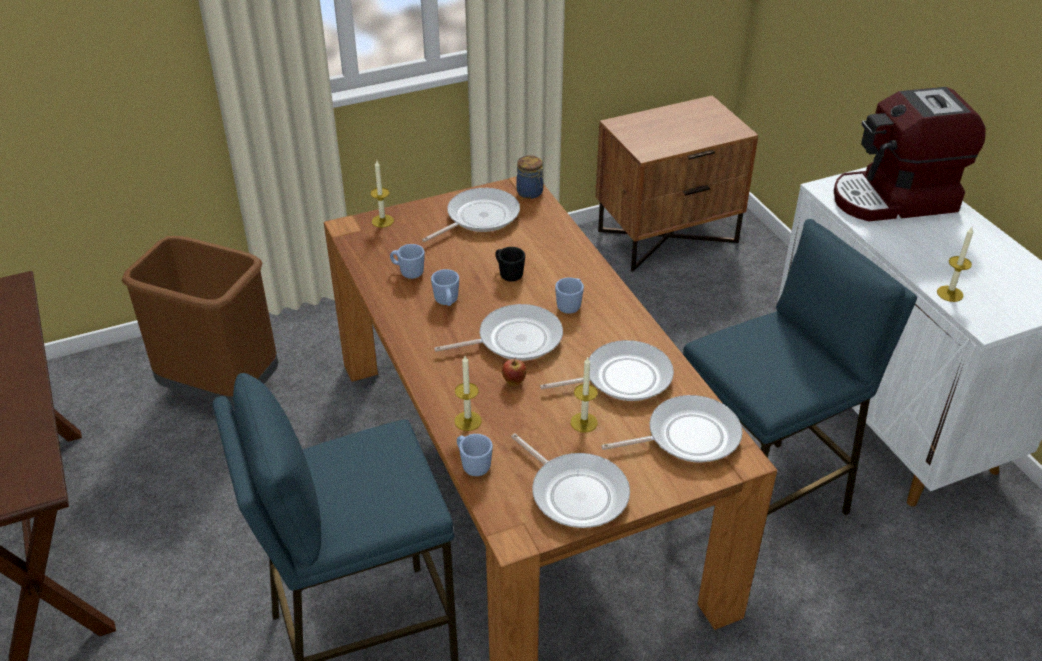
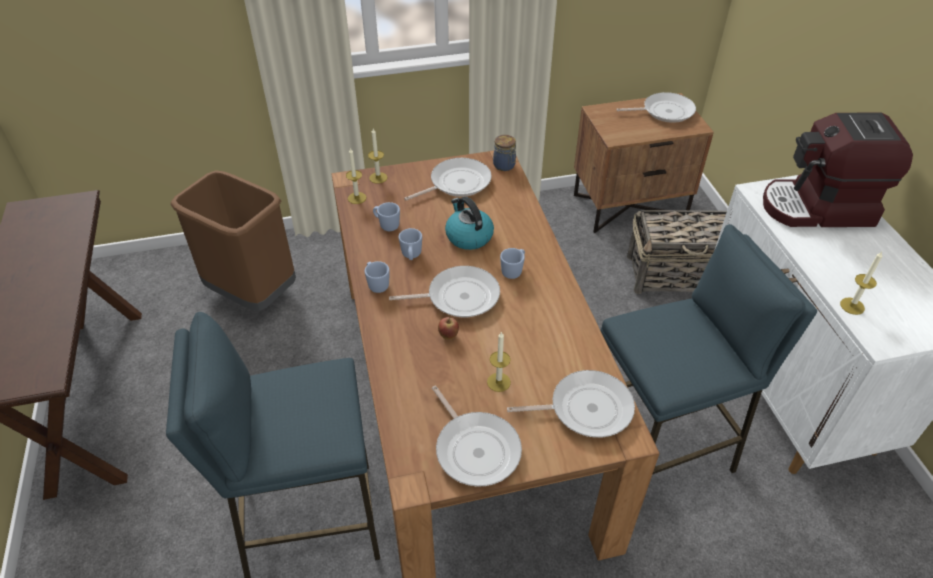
camera: 10 degrees right, 5 degrees up
(468, 421) = (401, 367): candle -> candle (357, 198)
(472, 464) = (394, 408): blue mug -> blue mug (377, 284)
(508, 274) = (468, 236): black mug -> kettle
(622, 378) = (542, 344): frying pan -> frying pan (664, 111)
(740, 307) = (677, 274): none -> basket

